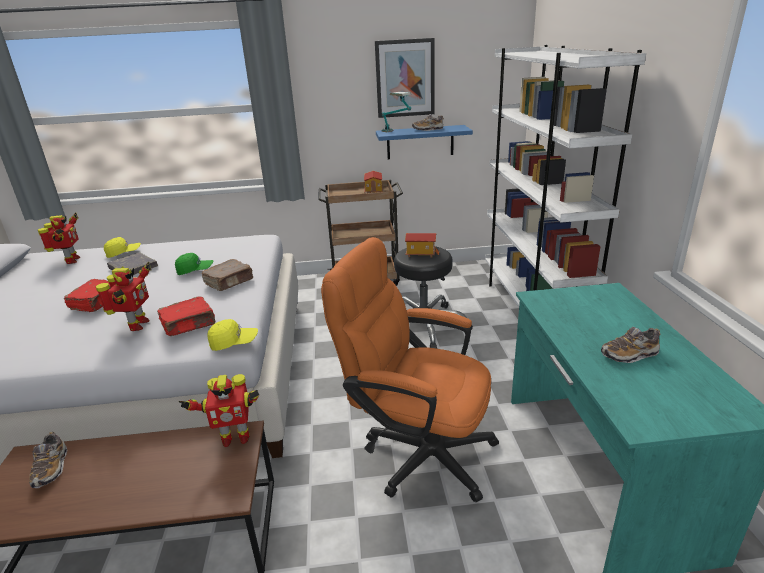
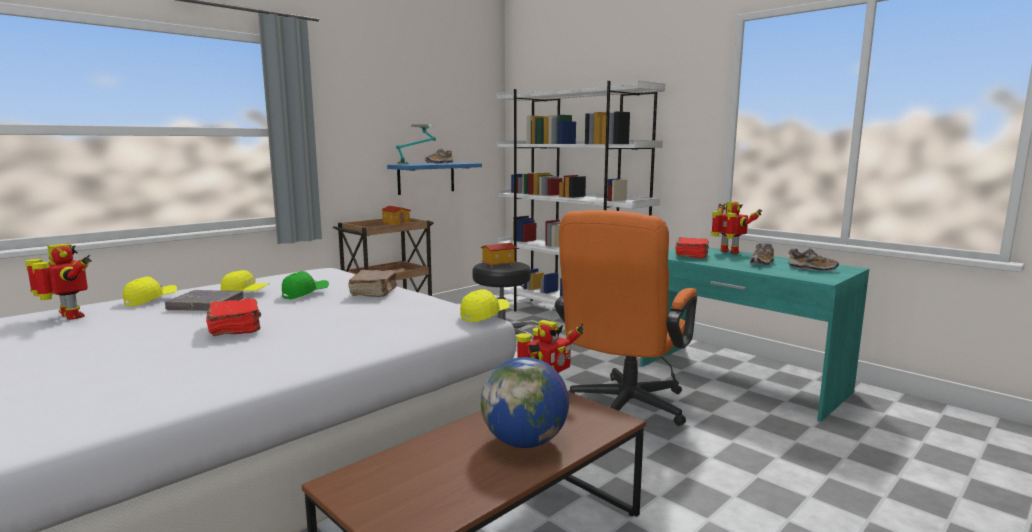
camera: 40 degrees left, 15 degrees down
(51, 468) = (398, 475): shoe -> shoe (812, 269)
(136, 325) = (346, 327): toy robot -> toy robot (729, 252)
(145, 481) = (525, 442): none -> globe
(171, 259) = (245, 293): none -> yellow cap
(189, 324) = (412, 315): red book -> red book (692, 255)
(405, 78) = (412, 115): picture -> none
(417, 451) = (623, 409): orange office chair -> orange office chair turned 45 degrees counterclockwise

